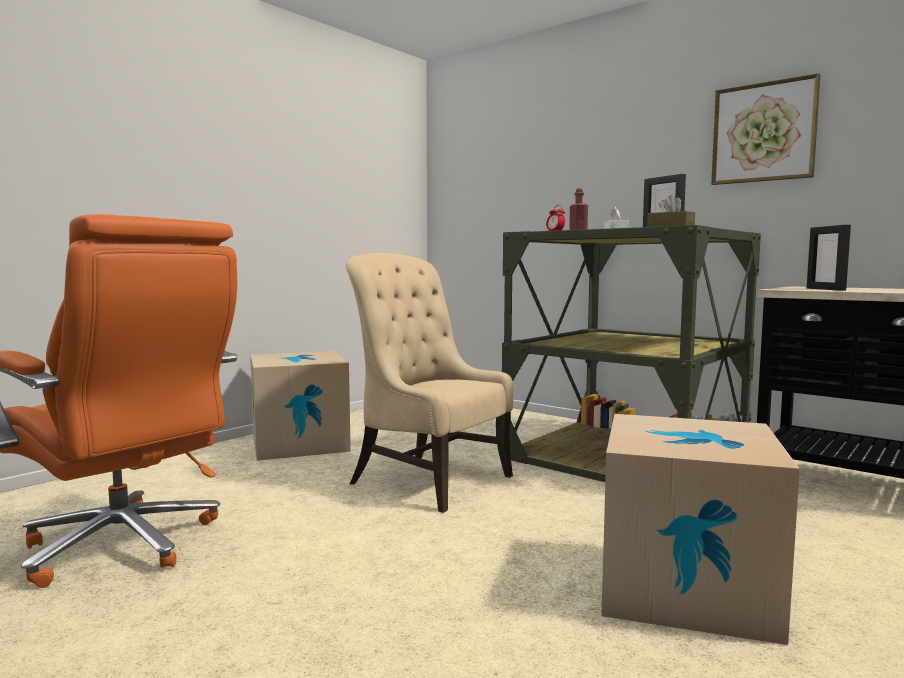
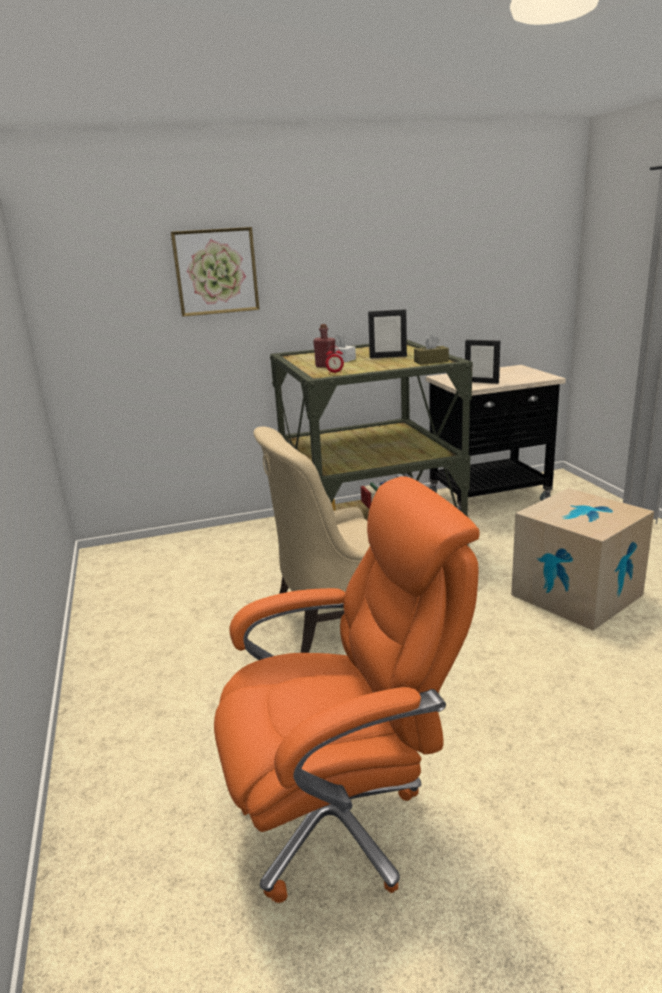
camera: 55 degrees left, 15 degrees up
(300, 443) = (146, 662): cardboard box -> none
(763, 132) = (399, 260): picture -> picture (216, 271)

